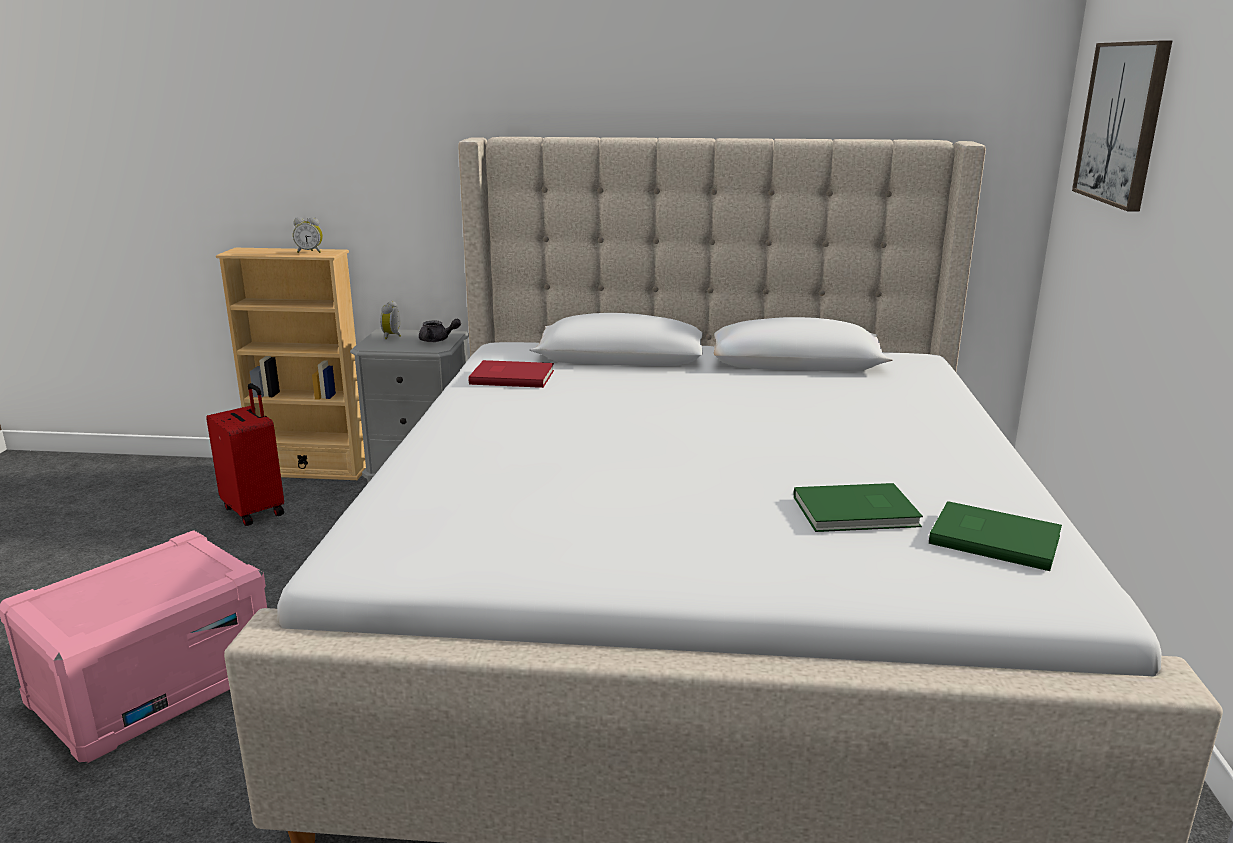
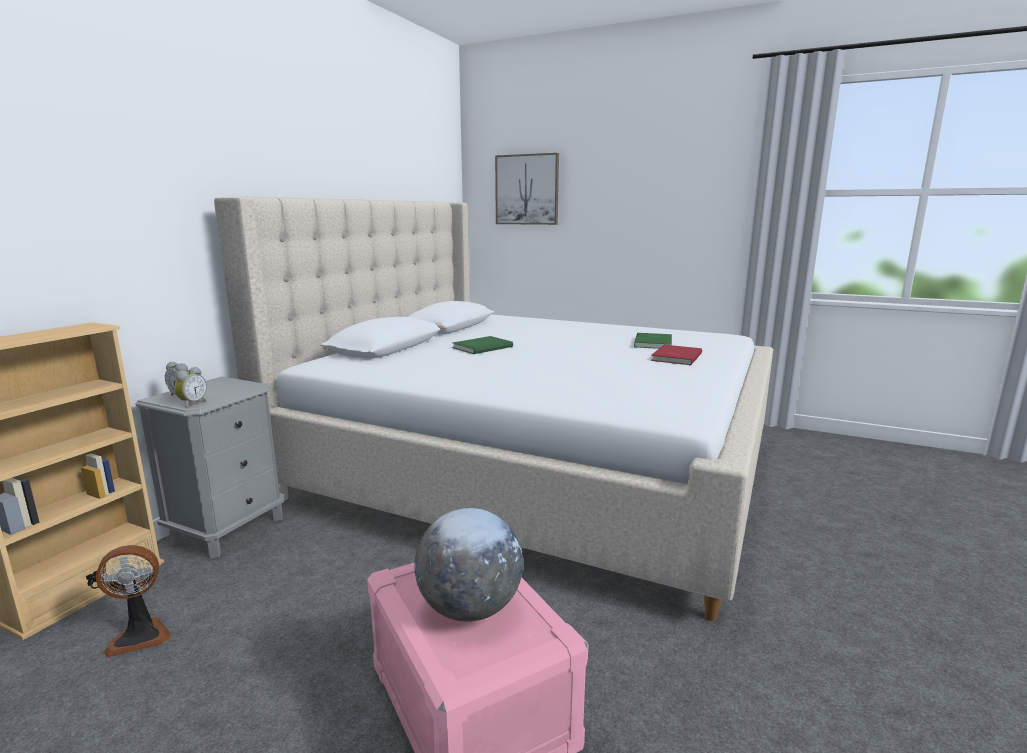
camera: 70 degrees left, 5 degrees down
(130, 588) = (470, 609): none -> globe
(255, 510) = (140, 635): red suitcase -> fan
(310, 252) = (68, 329): alarm clock -> alarm clock (192, 404)
(438, 340) = (231, 384): grey teapot -> none
(511, 376) = (391, 368): red book -> red book (675, 357)
(993, 538) = (683, 335): green book -> green book (481, 347)

